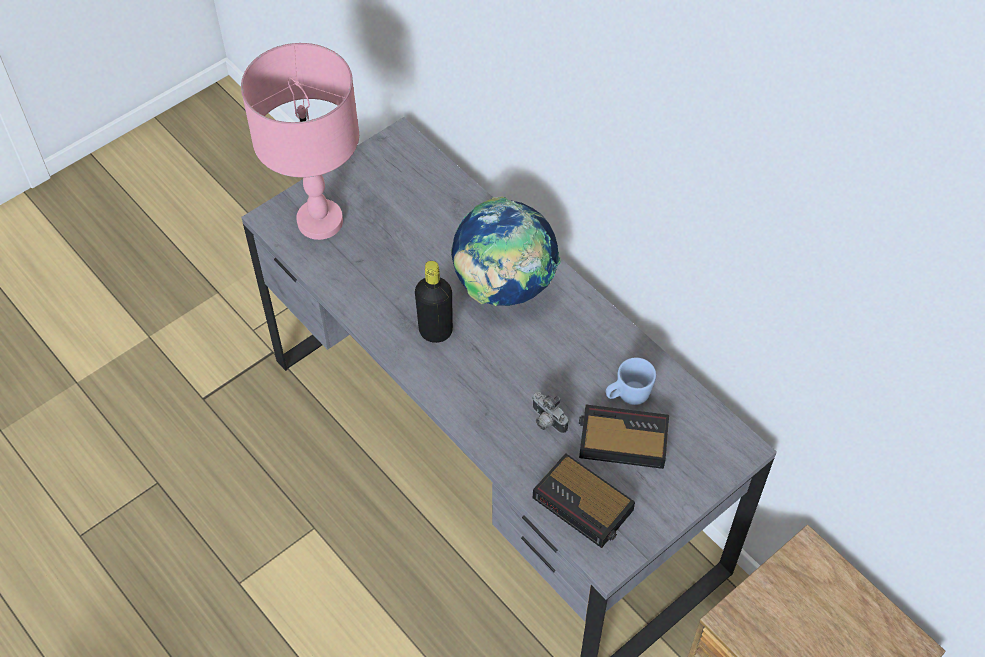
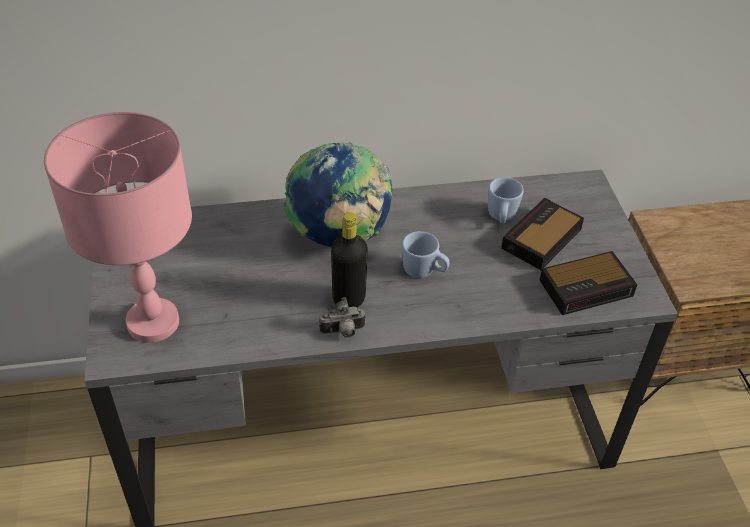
camera: 60 degrees left, 10 degrees down
(508, 368) = (424, 271): none -> blue mug
(546, 421) = (493, 273): camera -> camera (343, 332)

